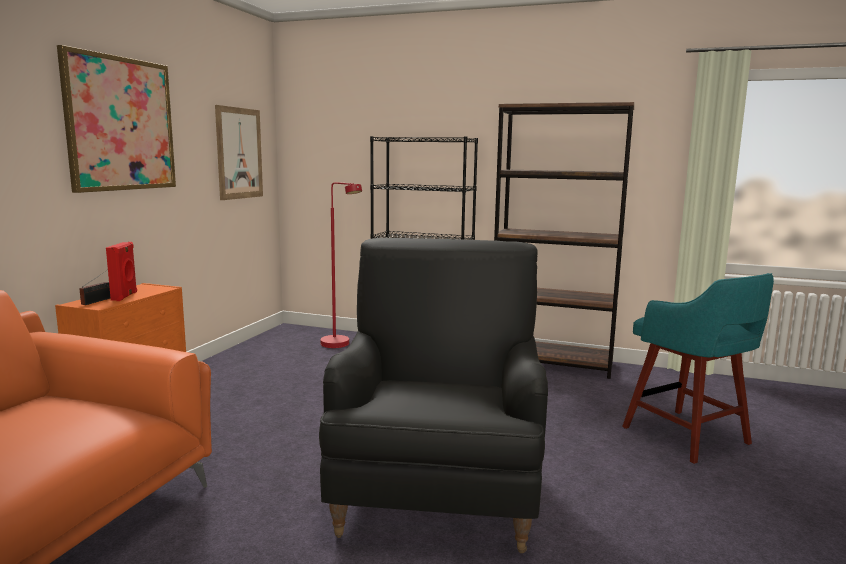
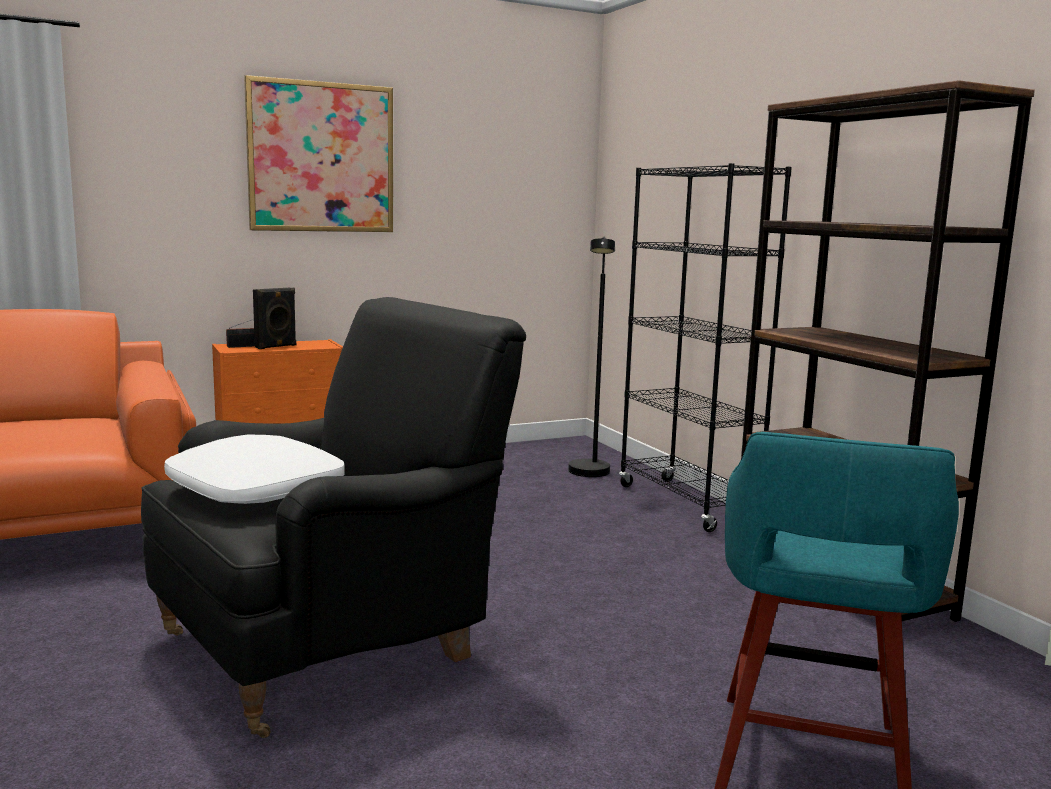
camera: 45 degrees right, 0 degrees up
(125, 296) = (276, 346): red speaker -> black speaker
(239, 153) = (516, 195): picture -> none
(340, 345) = (590, 474): red floor lamp -> black floor lamp
(421, 393) = (257, 490): none -> white pillow

